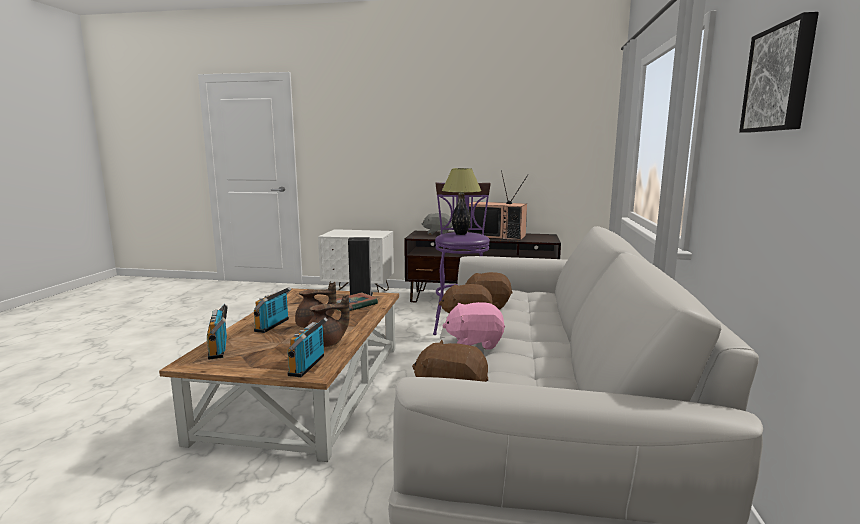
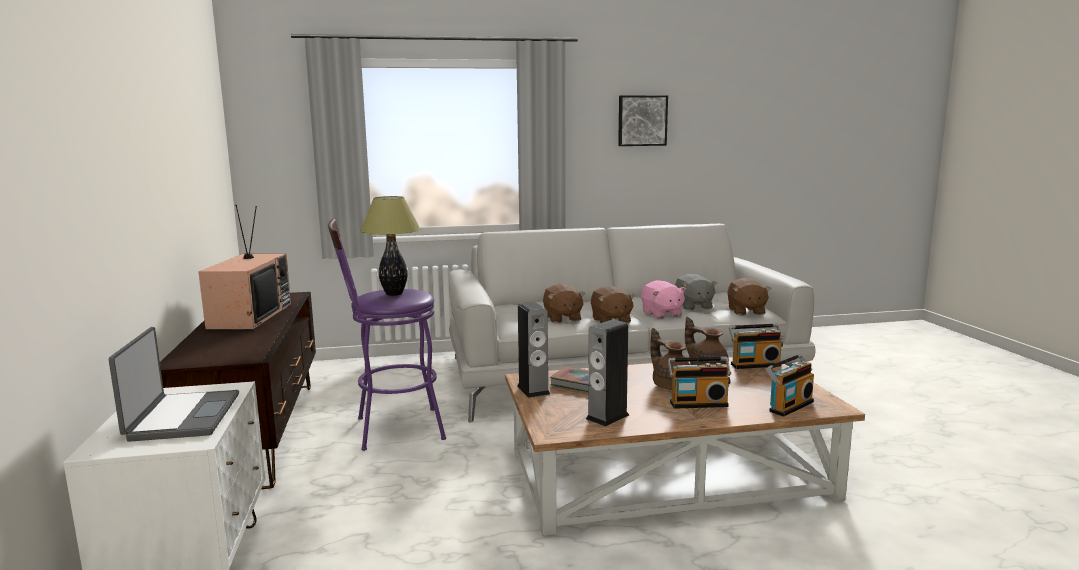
camera: 110 degrees left, 0 degrees up
(296, 303) = (607, 417): none -> speaker
(352, 234) = (182, 417): none -> laptop
(437, 233) = (210, 348): grey plush toy -> grey plush toy (693, 306)

